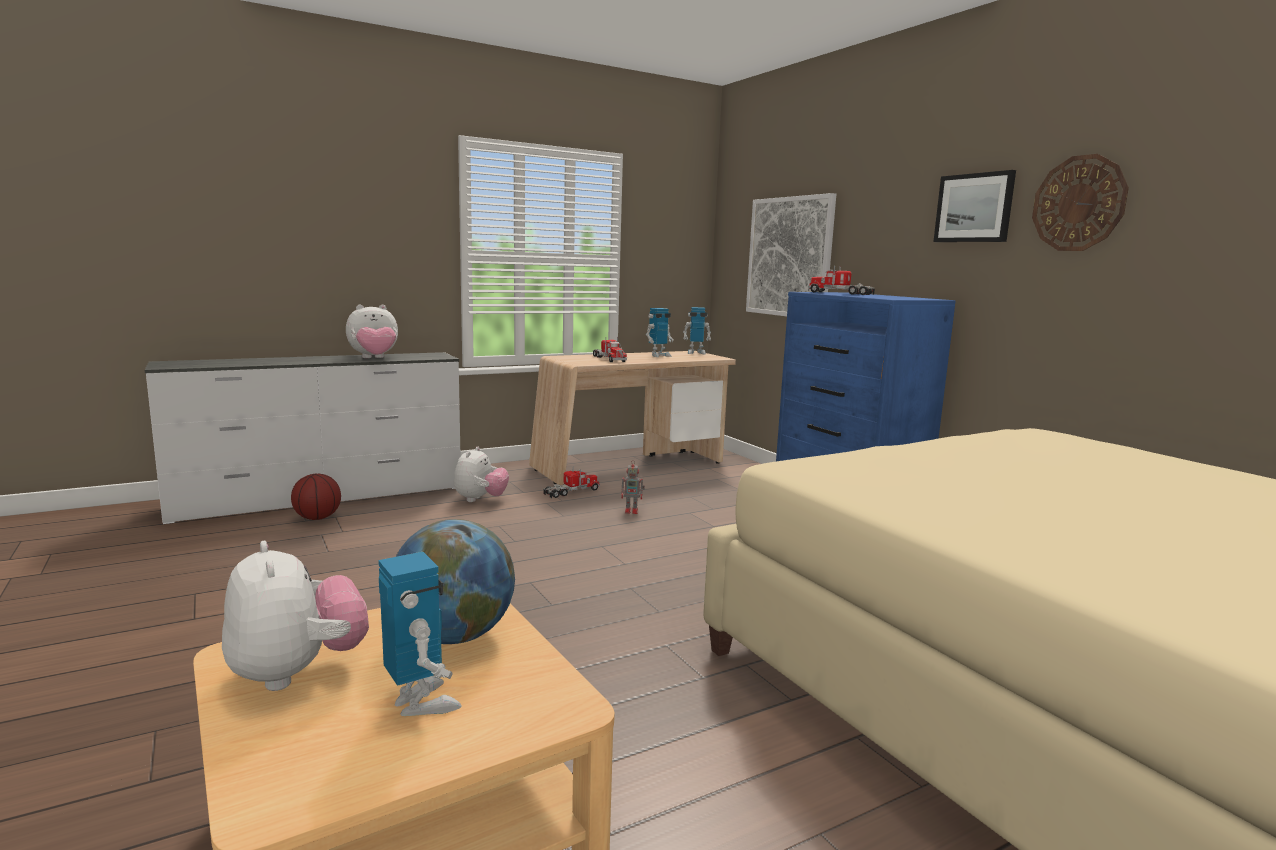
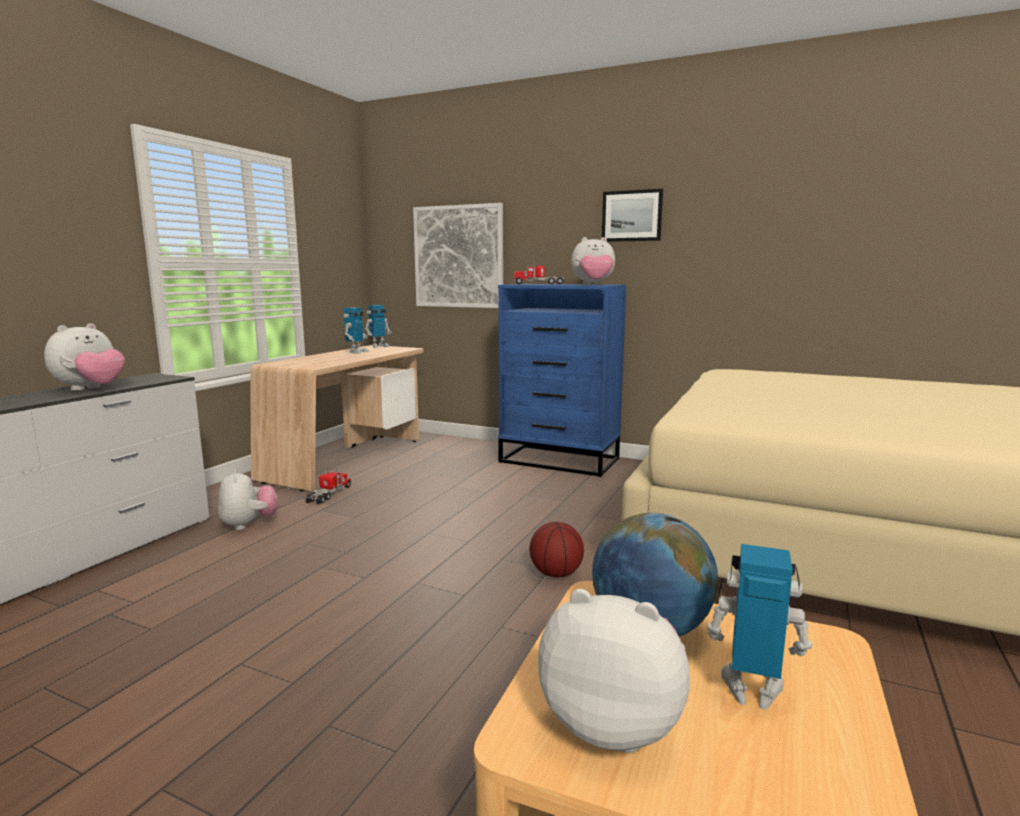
camera: 35 degrees left, 0 degrees up
(318, 518) = (74, 598): basketball -> basketball (556, 573)
(609, 359) = (324, 360): toy truck -> none
(632, 511) = (407, 497): toy robot -> none
(889, 298) = (593, 285): none -> plush toy
(1078, 203) = (712, 213): wall clock -> none

